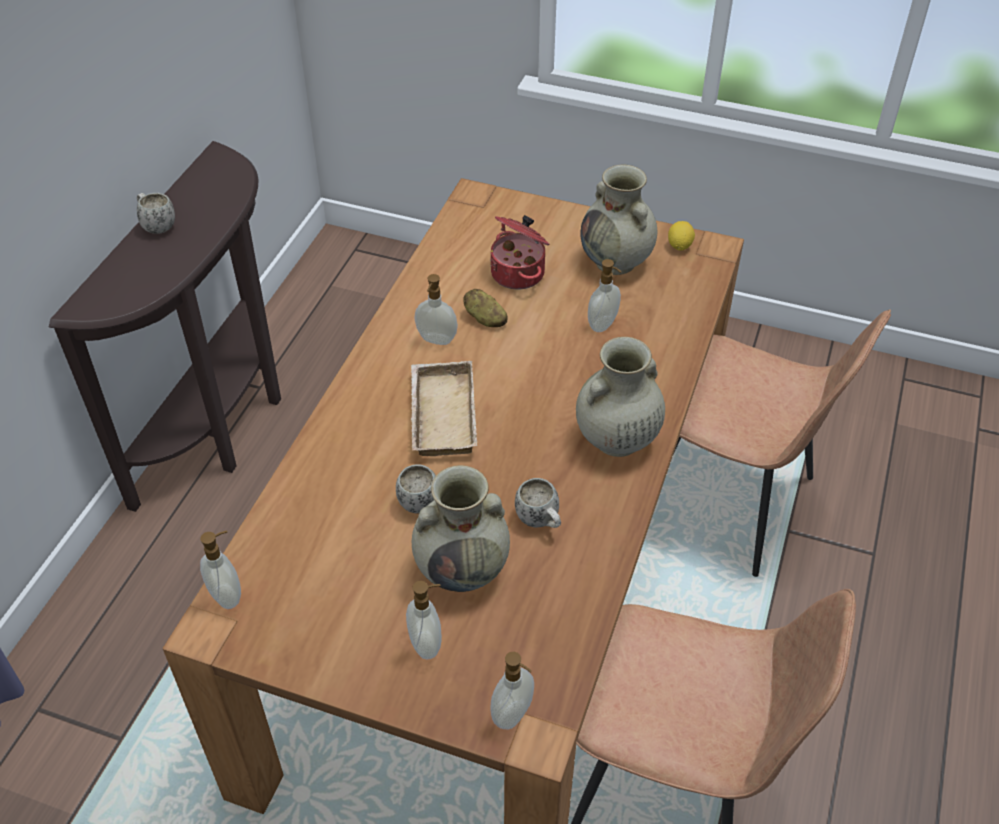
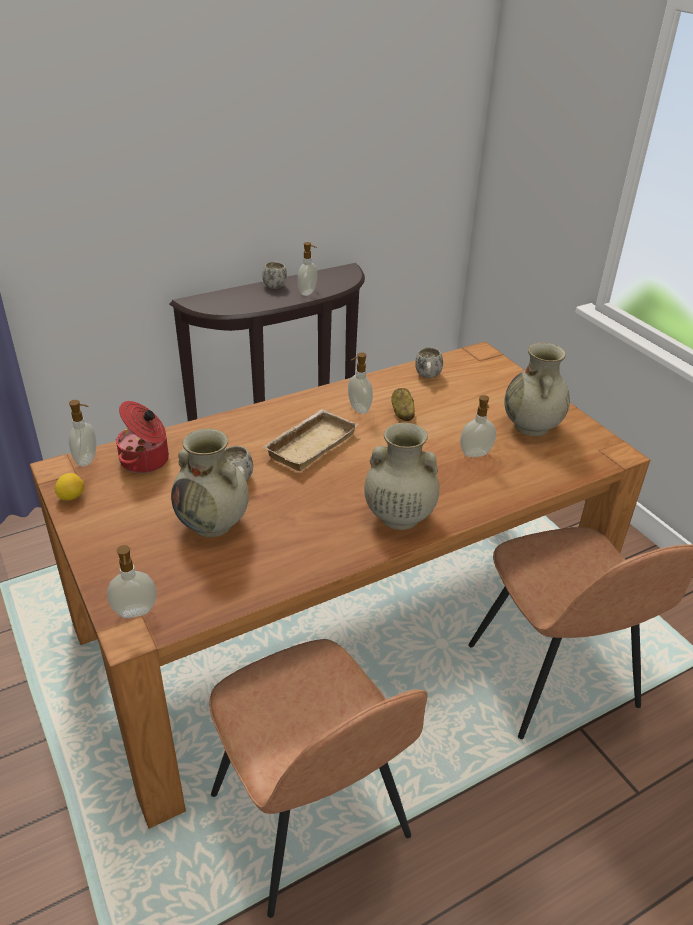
camera: 40 degrees right, 10 degrees down
(427, 644) = (144, 546): soap dispenser -> soap dispenser (308, 292)
(519, 273) = (456, 402): cooking pot -> cooking pot (146, 460)
(541, 521) = (291, 529): white mug -> white mug (428, 377)
(679, 246) = (591, 440): lemon -> lemon (71, 496)

